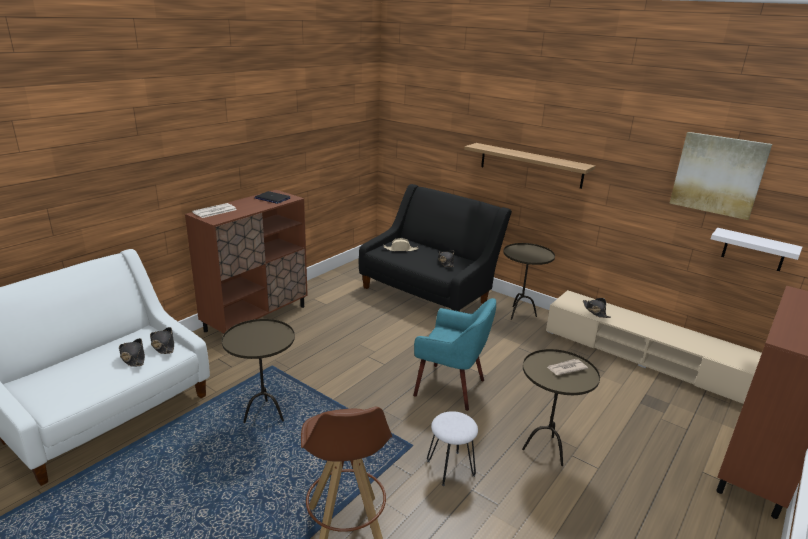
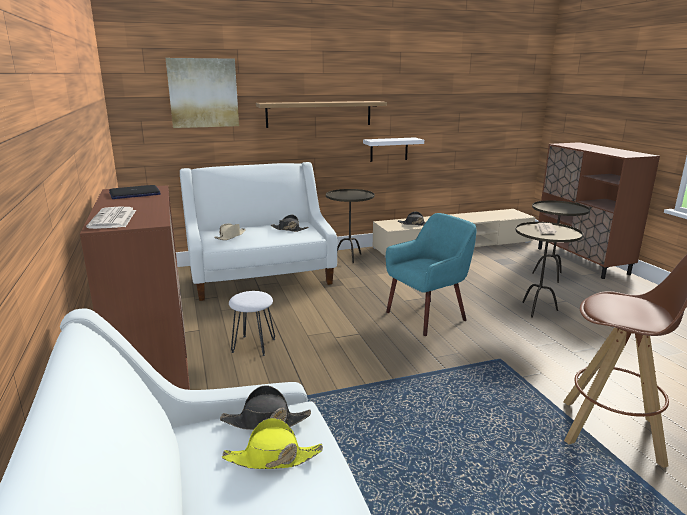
camera: 55 degrees left, 5 degrees down
(133, 357) = (272, 458): black hat -> yellow hat
(264, 415) = (385, 432): brown side table -> brown side table (550, 276)
(428, 292) = (260, 276): black sofa -> white sofa
(450, 468) = (541, 352): white stool -> white stool (254, 345)
(718, 175) = (464, 88): picture -> picture (203, 93)
(754, 250) = (491, 138): white shelf -> white shelf (389, 149)

